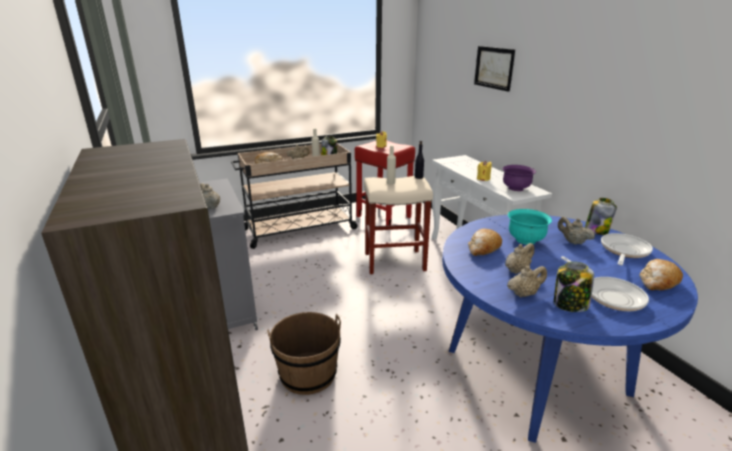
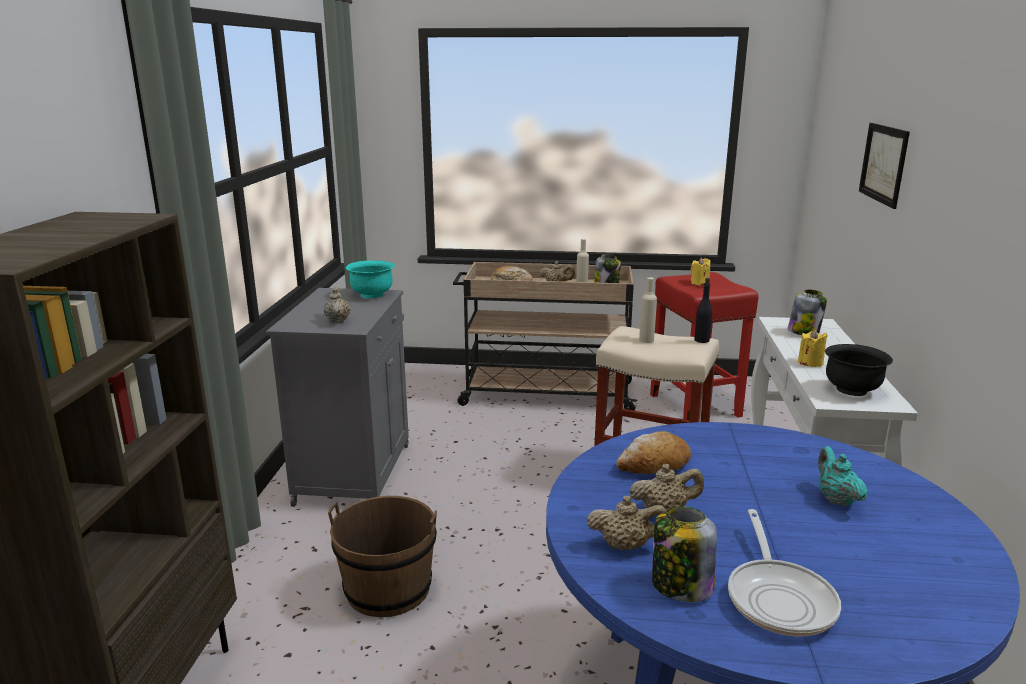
camera: 30 degrees right, 5 degrees down
(516, 188) = (852, 390): purple bowl -> black bowl
(525, 240) = (747, 472): turquoise bowl -> turquoise bowl (372, 295)
(572, 242) = (836, 499): beige teapot -> turquoise teapot
(596, 230) = (917, 494): jar -> jar (804, 332)
(623, 251) = (922, 542): frying pan -> none
(658, 282) = (916, 612): bread -> none

